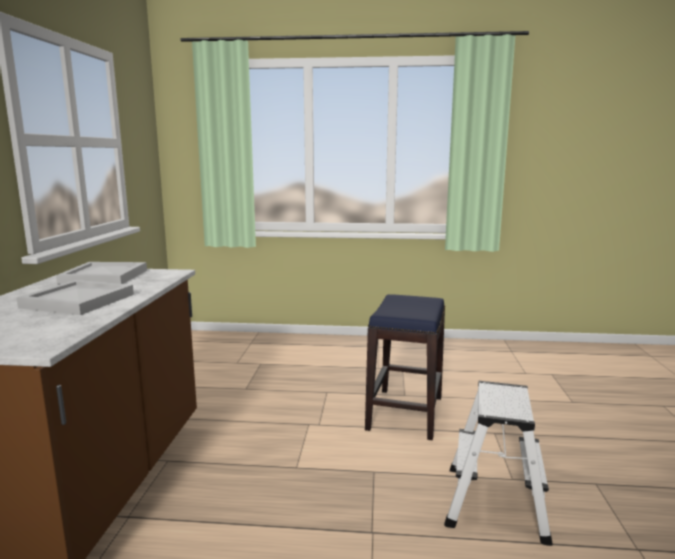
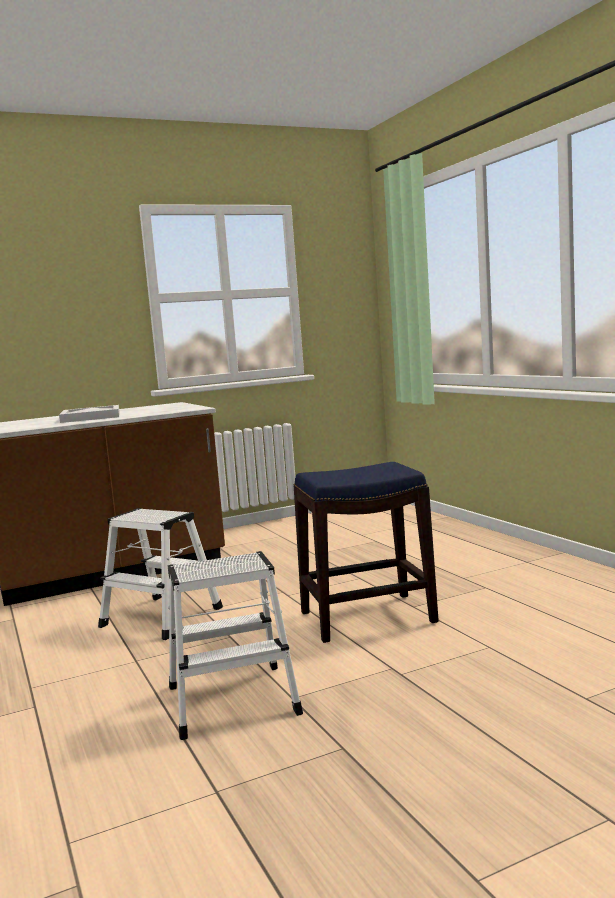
camera: 60 degrees right, 5 degrees down
(103, 277) = (159, 407): white tray -> none
(280, 492) = (162, 617): none -> white step ladder

